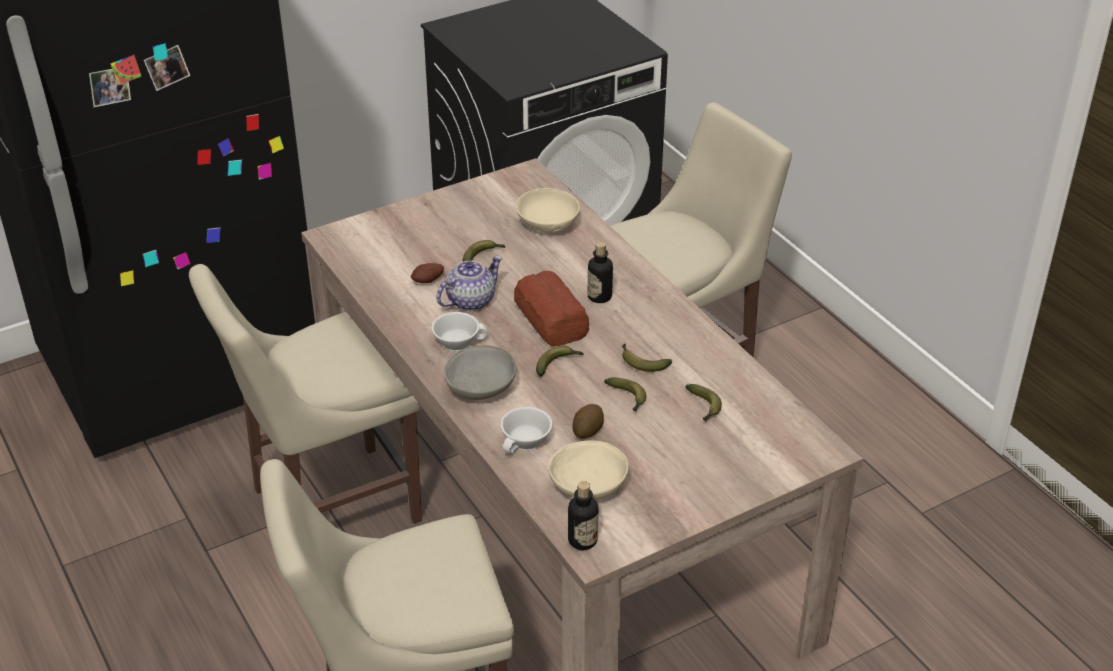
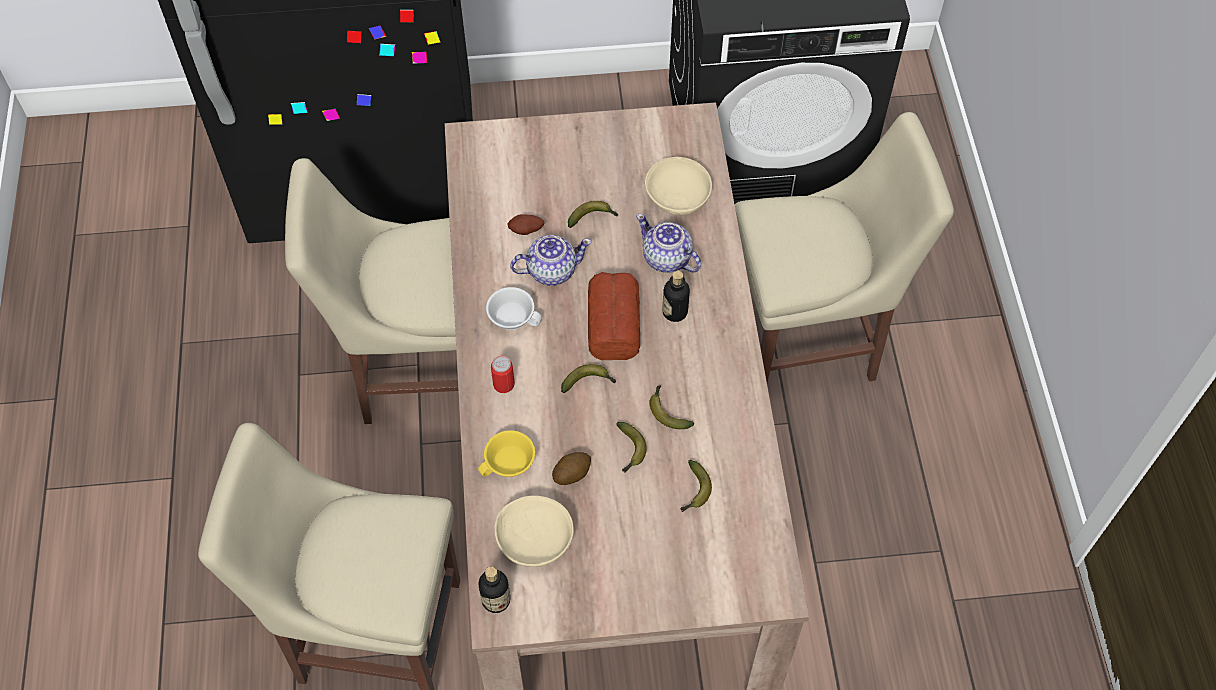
camera: 25 degrees right, 20 degrees up
(481, 389) = (504, 384): grey bowl -> can
(527, 442) = (510, 465): white cup -> yellow cup
(567, 265) = (667, 259): none -> teapot

